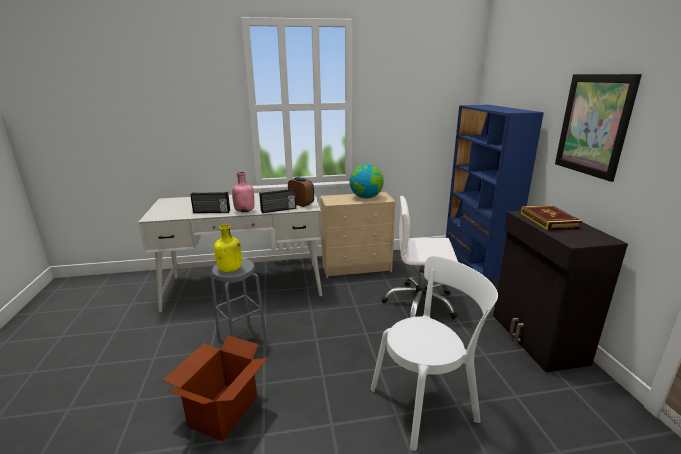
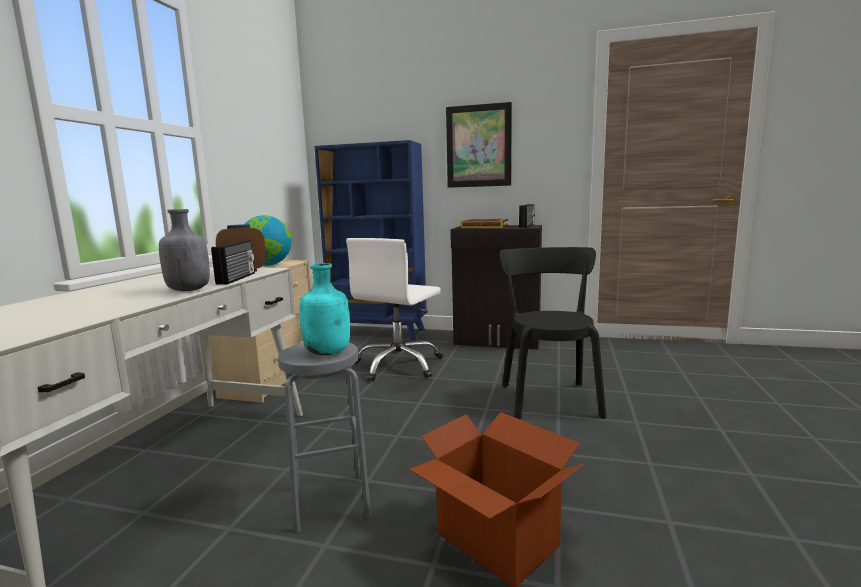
camera: 65 degrees left, 10 degrees down
(211, 212) = (125, 305): radio -> radio (527, 226)
(230, 270) = (328, 352): yellow bottle -> turquoise bottle
(245, 211) = (188, 290): pink bottle -> grey bottle
(427, 402) = (549, 398): white chair -> black chair

